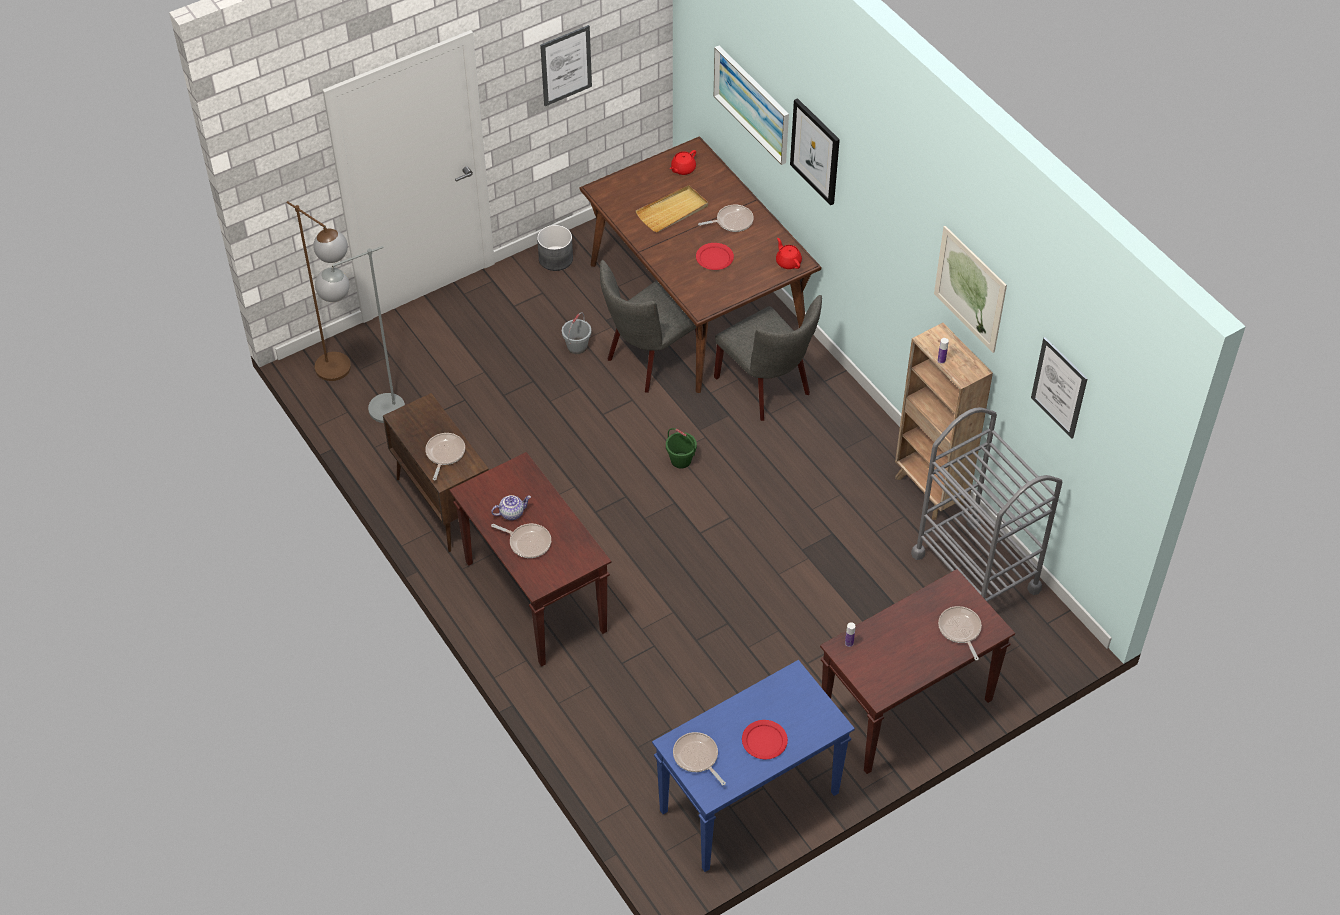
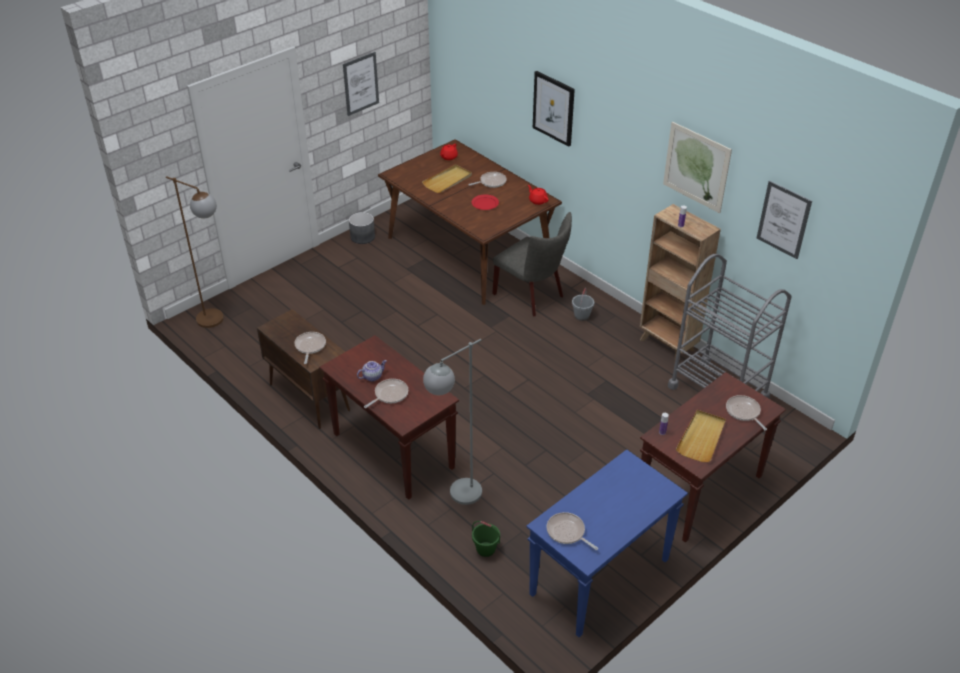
camera: 10 degrees left, 10 degrees down
(374, 414) = (246, 345): grey floor lamp -> grey floor lamp (456, 498)
(528, 542) = (389, 395): frying pan -> frying pan turned 60 degrees counterclockwise
(577, 347) = (389, 286): grey bucket -> grey bucket (582, 316)
(649, 360) = (444, 289): grey chair -> none
(680, 460) = (482, 347): green bucket -> green bucket (485, 549)
(752, 103) = (498, 93): picture -> none
(764, 740) = (618, 512): red plate -> none
(895, 657) = (701, 437): none -> beige tray

